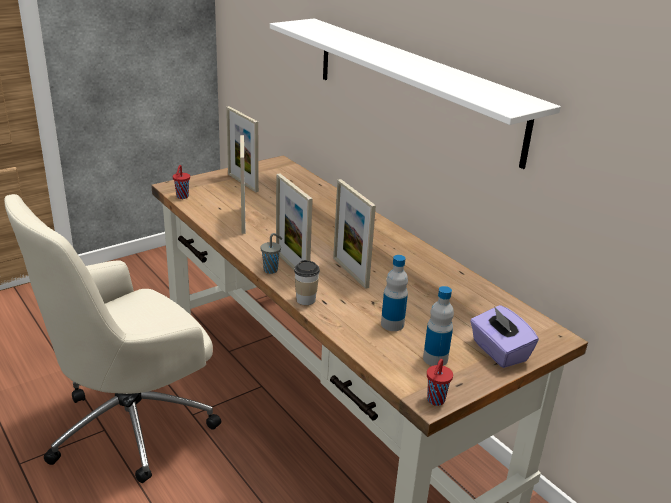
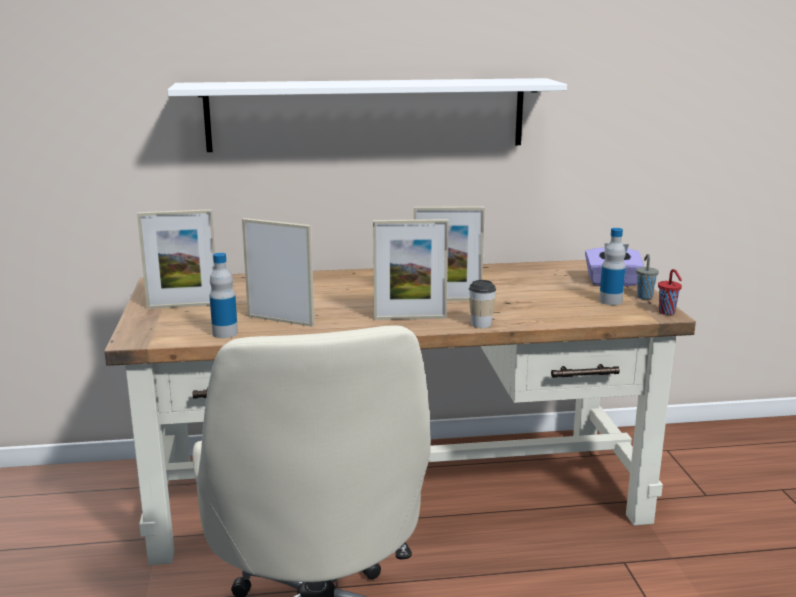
camera: 60 degrees left, 10 degrees down
(182, 197) = (173, 339): red cup -> none
(271, 270) = (409, 327): grey cup -> grey cup (644, 297)
(392, 324) = (549, 303): bottle -> bottle (225, 333)

